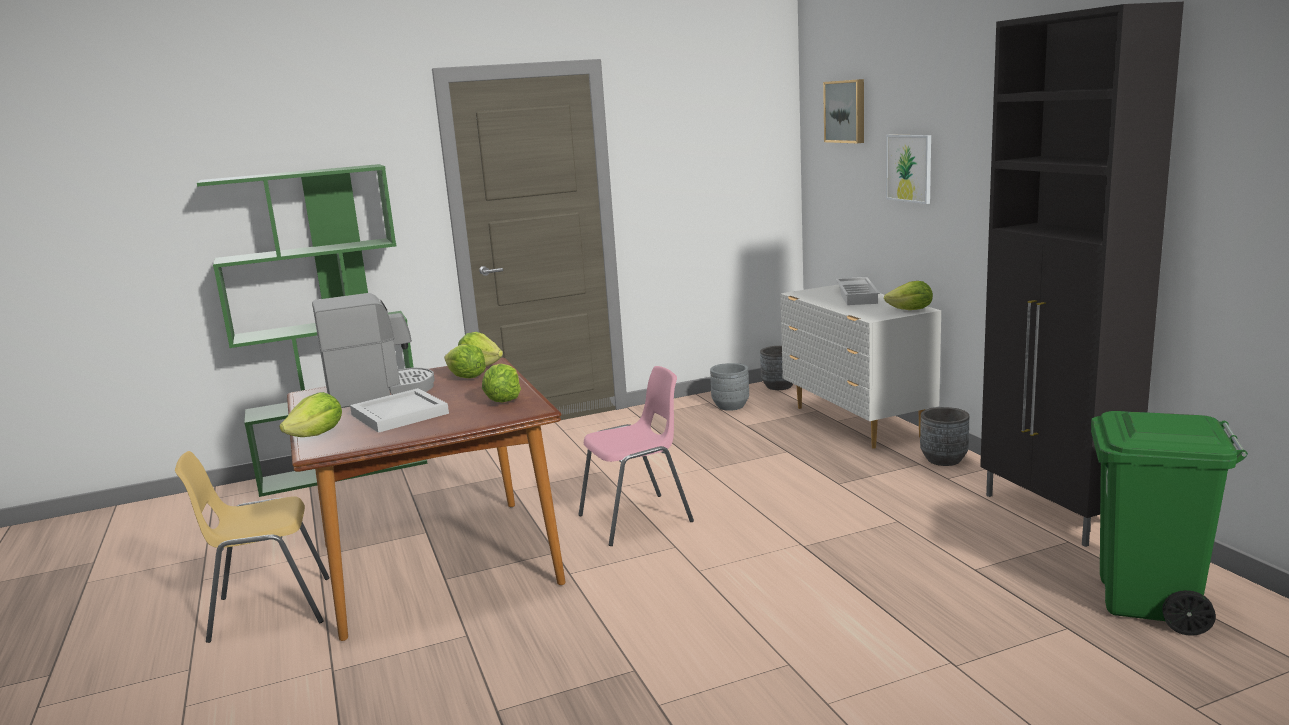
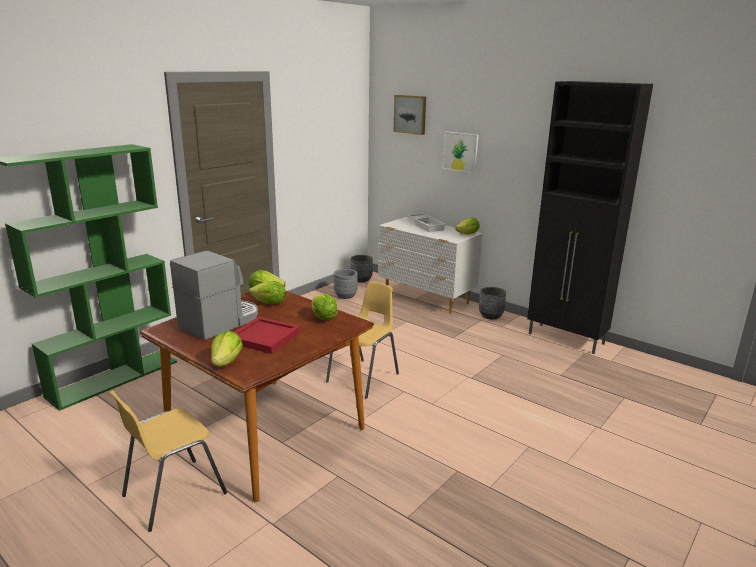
camera: 30 degrees left, 5 degrees up
(401, 414) = (266, 337): white tray -> red tray
(637, 519) = (364, 378): pink chair -> yellow chair
(1149, 603) = (642, 378): green trash can -> none

